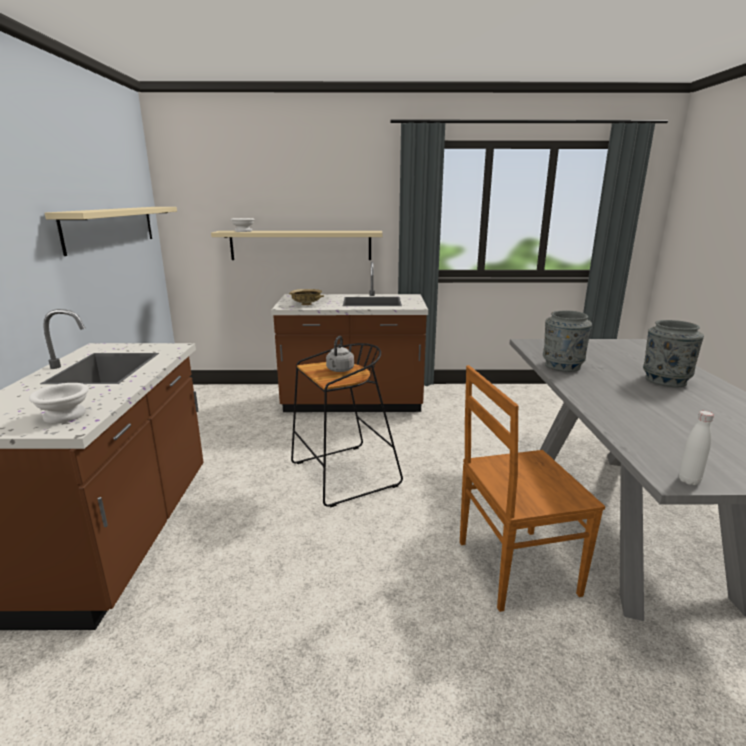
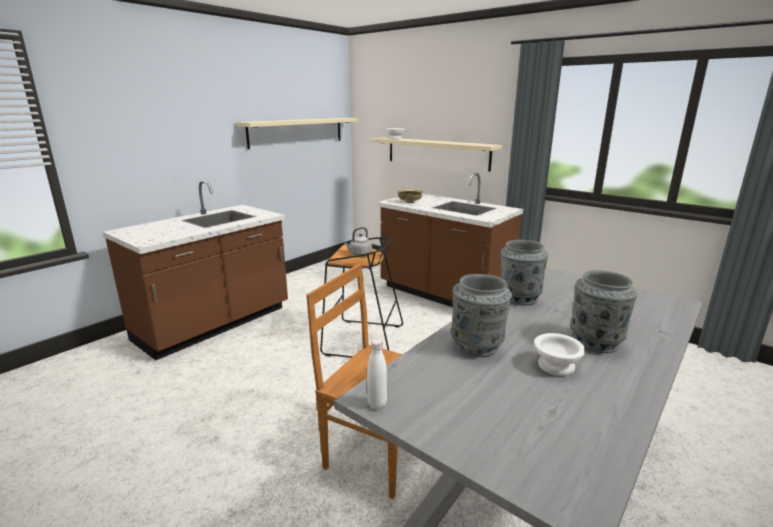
camera: 40 degrees right, 0 degrees up
(65, 415) = (156, 236): white bowl -> white bowl (556, 365)
(626, 409) = (477, 345): none -> grey vase

